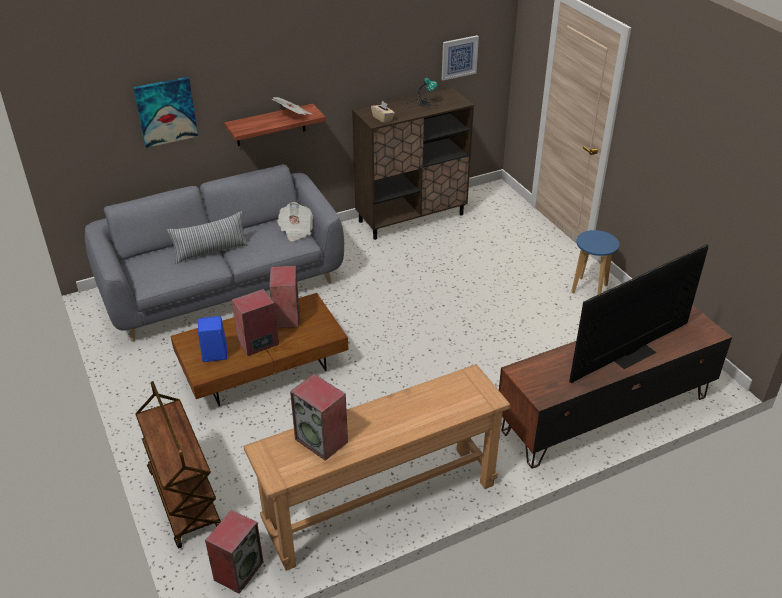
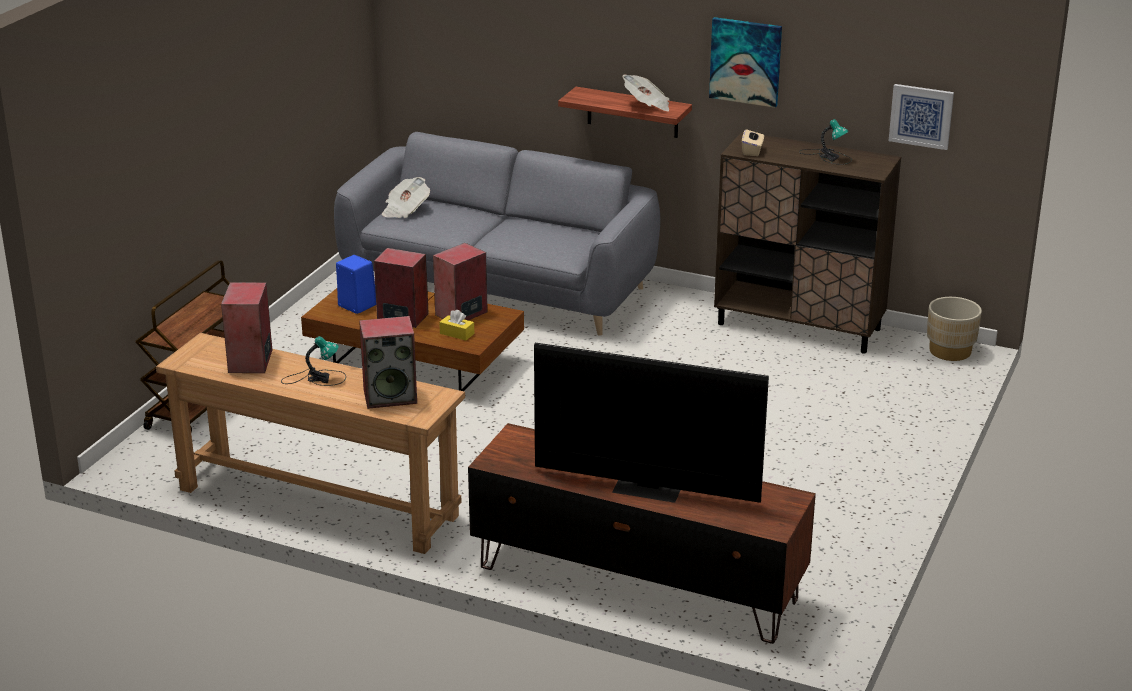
camera: 50 degrees right, 10 degrees down
(166, 111) = (510, 47): picture -> picture (745, 61)
(211, 251) = (477, 224): pillow -> none
(238, 570) = (154, 467): speaker -> speaker (391, 396)
(296, 230) = (580, 244): newspaper -> newspaper (405, 210)
(309, 332) = (457, 333): none -> yellow tissue box
(384, 420) = (316, 378): none -> table lamp
(492, 192) = (950, 351): none -> beige planter
(589, 289) = (860, 490): blue stool -> none

